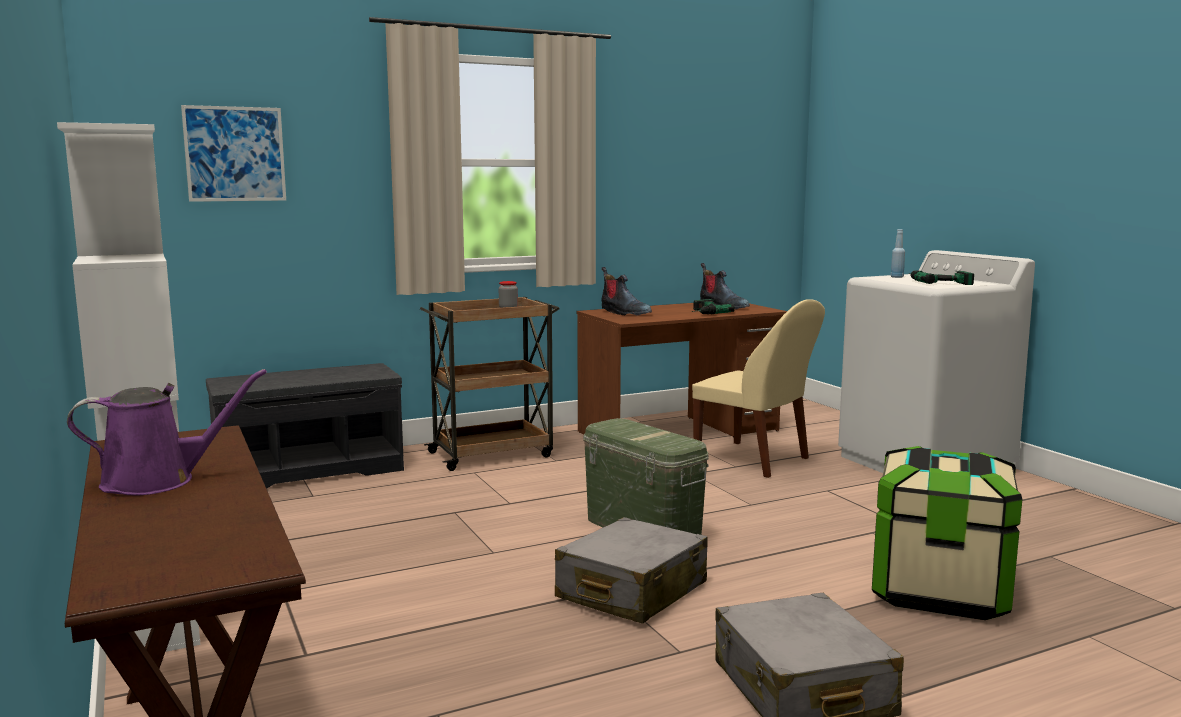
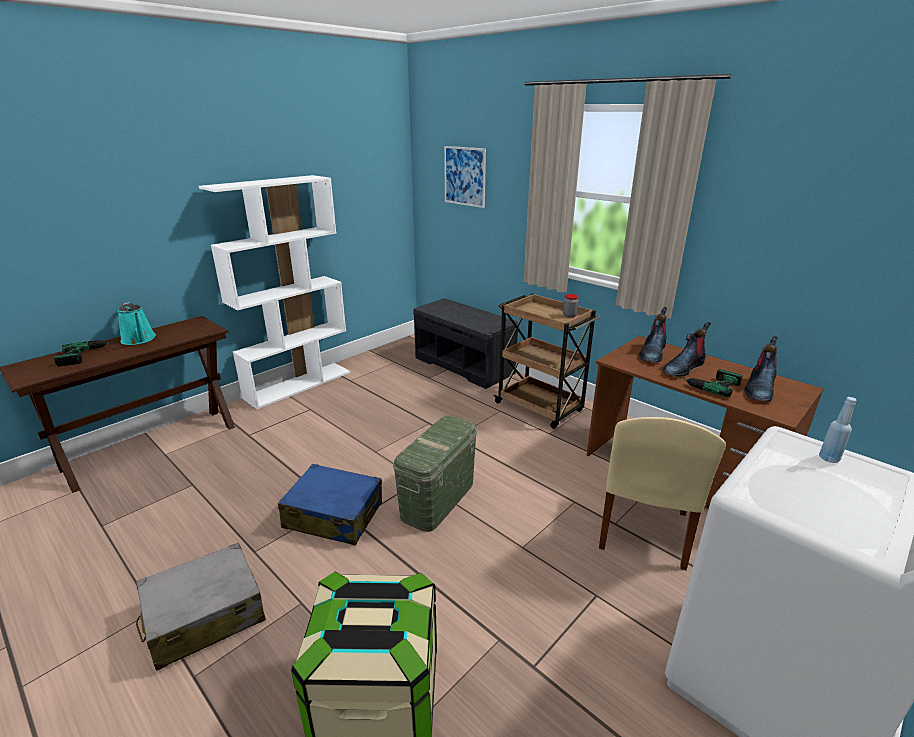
camera: 70 degrees right, 15 degrees up
(158, 481) = (139, 340): purple watering can -> turquoise watering can
(631, 591) = (333, 515): grey suitcase -> blue suitcase
(665, 312) = (683, 368): none -> boot
(937, 281) = (819, 494): power drill -> power drill (88, 355)

